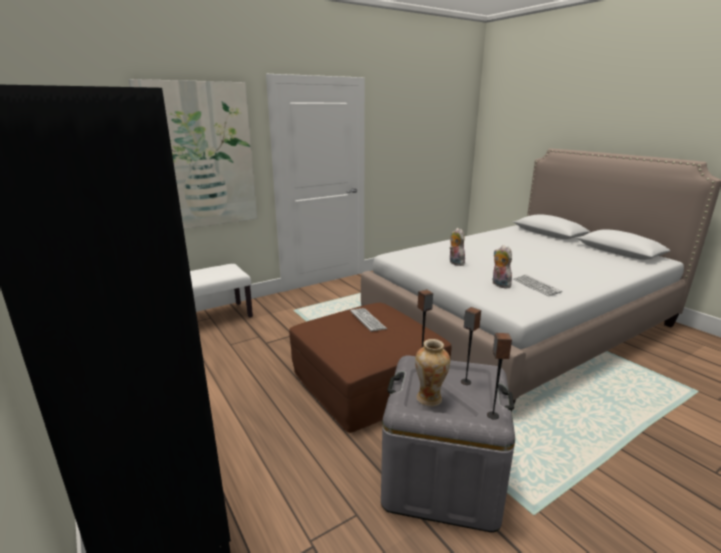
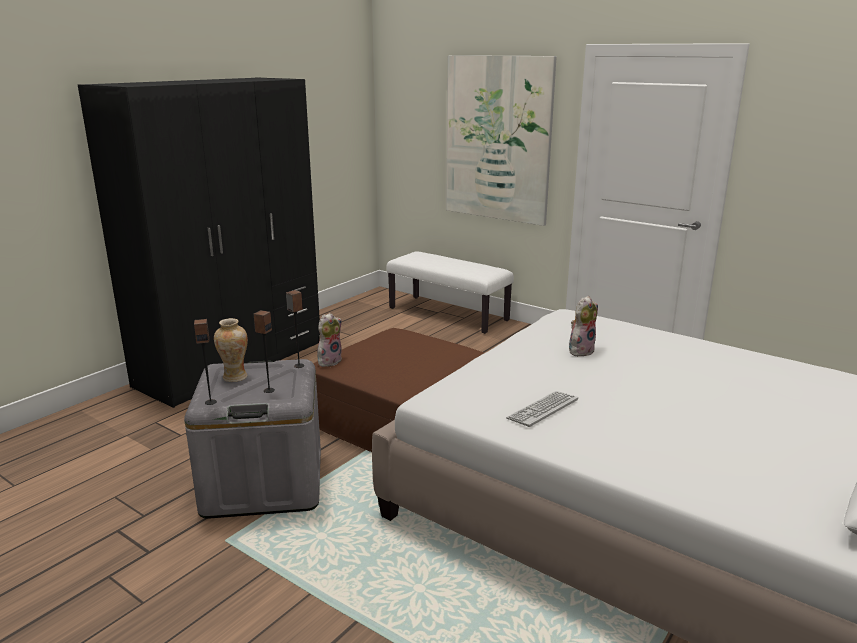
camera: 70 degrees right, 0 degrees up
(367, 320) = (419, 351): keyboard -> none
(499, 284) = (520, 383): plush toy -> plush toy (329, 361)

